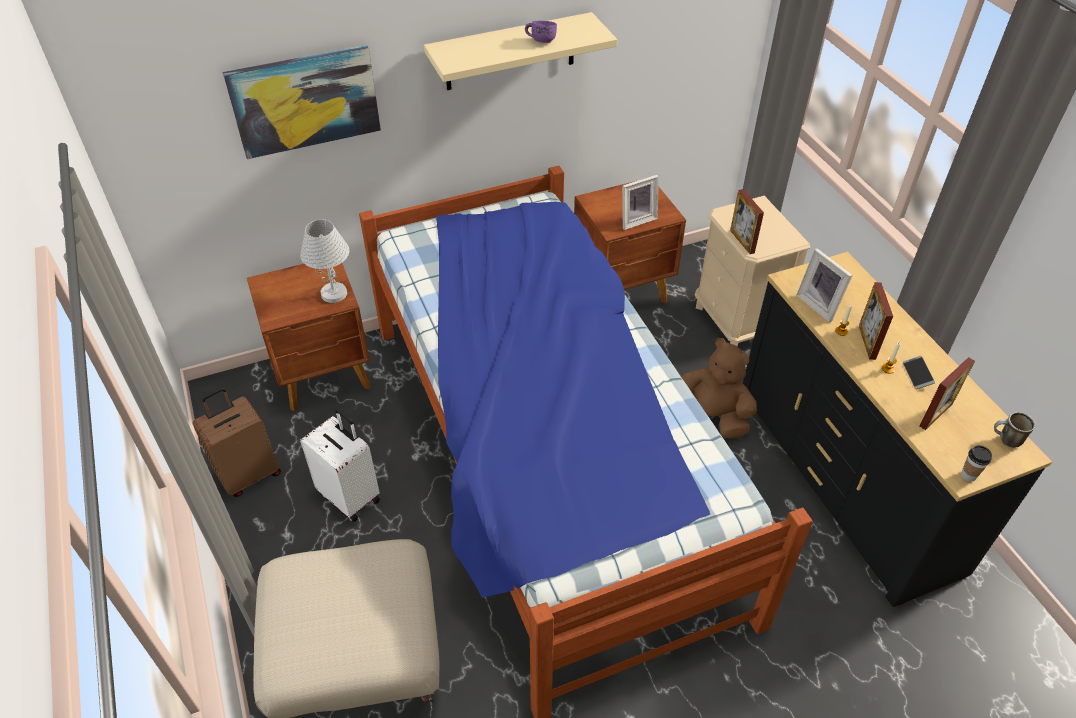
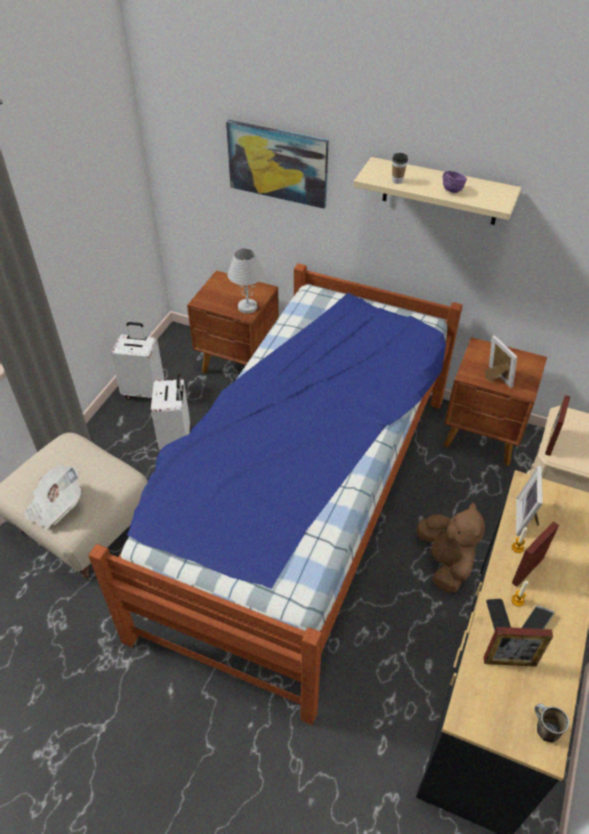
camera: 45 degrees right, 0 degrees up
(249, 474) = (144, 391): brown suitcase -> white suitcase
(363, 641) = (56, 506): none -> newspaper
(636, 219) = (495, 378): picture frame -> picture frame turned 135 degrees counterclockwise
(890, 389) = (498, 615): none -> phone
(968, 475) = (473, 722): cup -> cup (397, 181)

